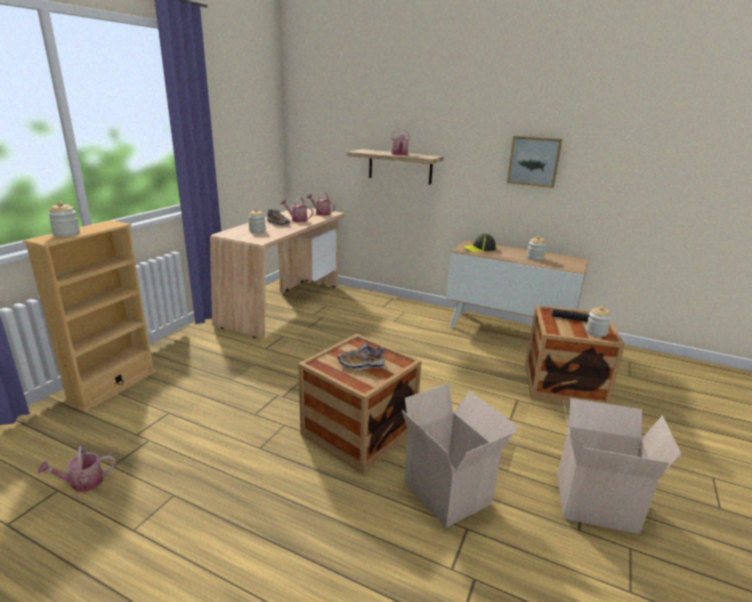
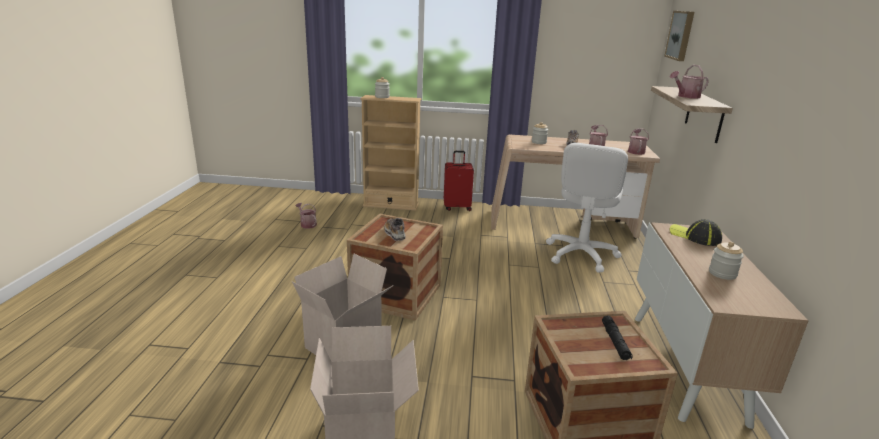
camera: 70 degrees right, 0 degrees up
(181, 343) = (457, 207): none -> red suitcase
(345, 315) = (580, 254): none -> white office chair
(534, 161) = (799, 133): picture -> picture (681, 35)
(596, 332) = (592, 359): jar -> none

